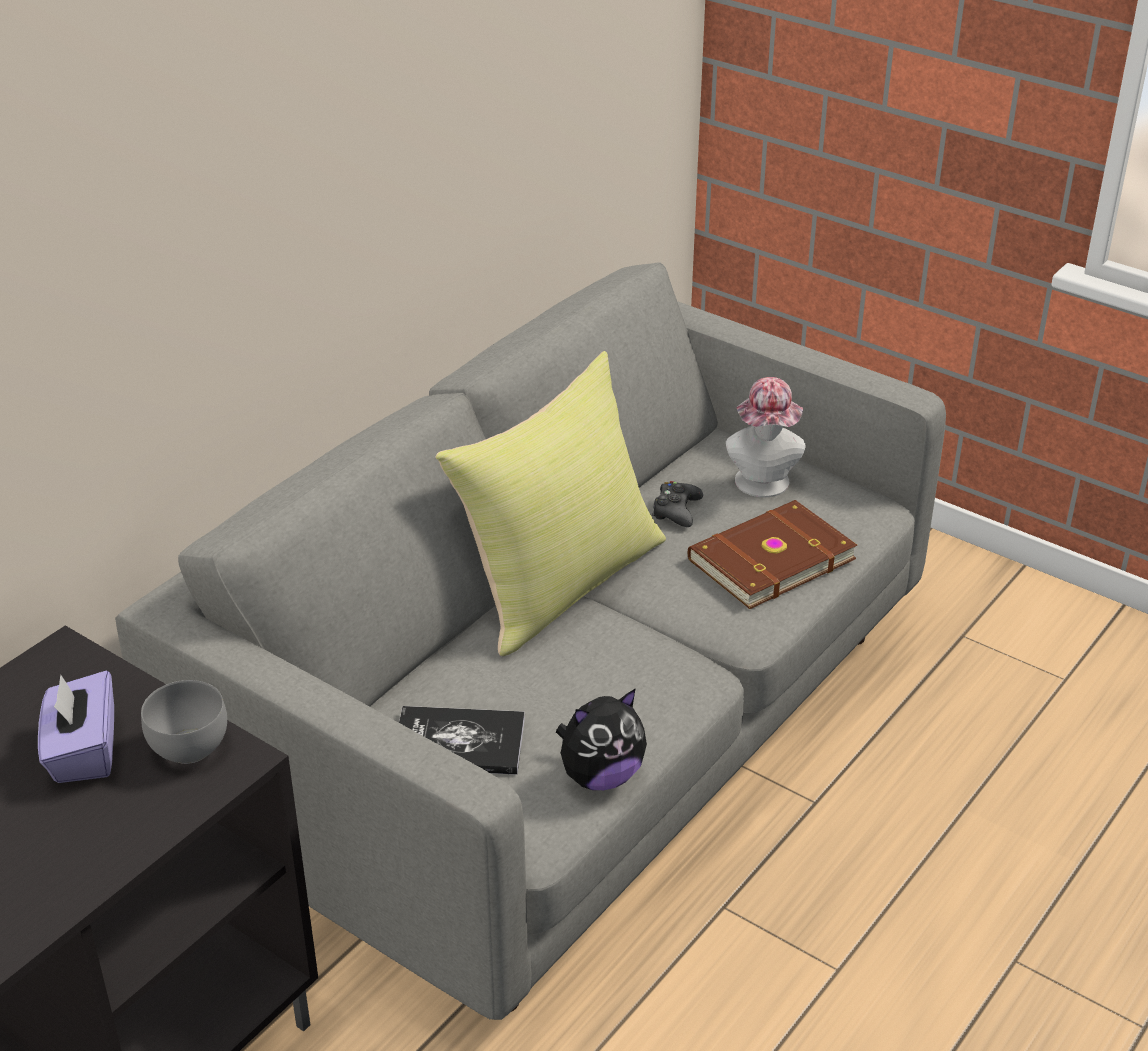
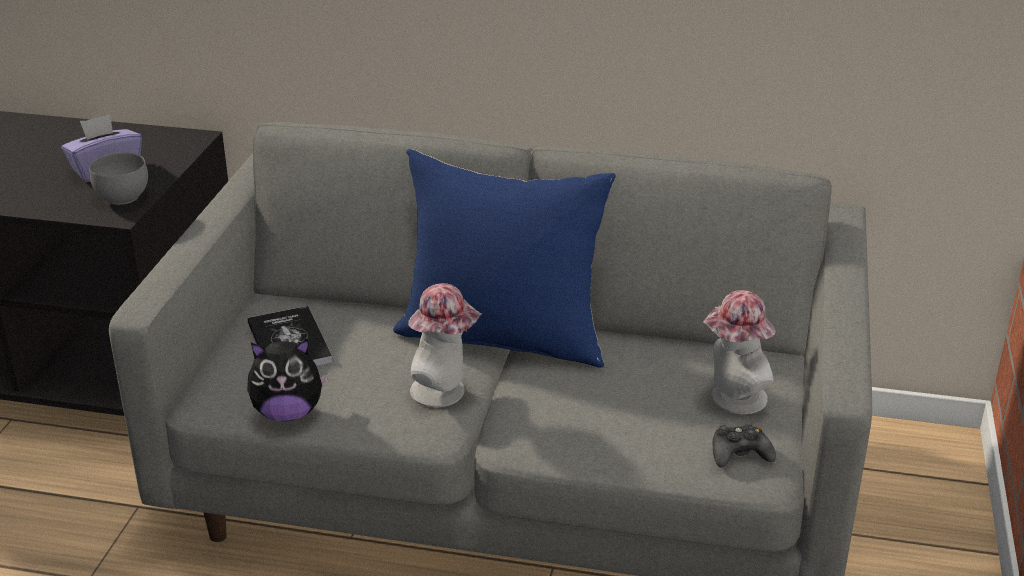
camera: 65 degrees right, 5 degrees down
(560, 584) = (504, 335): yellow pillow -> blue pillow
(600, 776) = (288, 413): plush toy -> plush toy turned 45 degrees counterclockwise
(638, 652) = (445, 392): none -> hat
(676, 511) = (651, 363): black game controller -> black game controller (740, 454)
(768, 558) = (625, 428): brown book -> none

